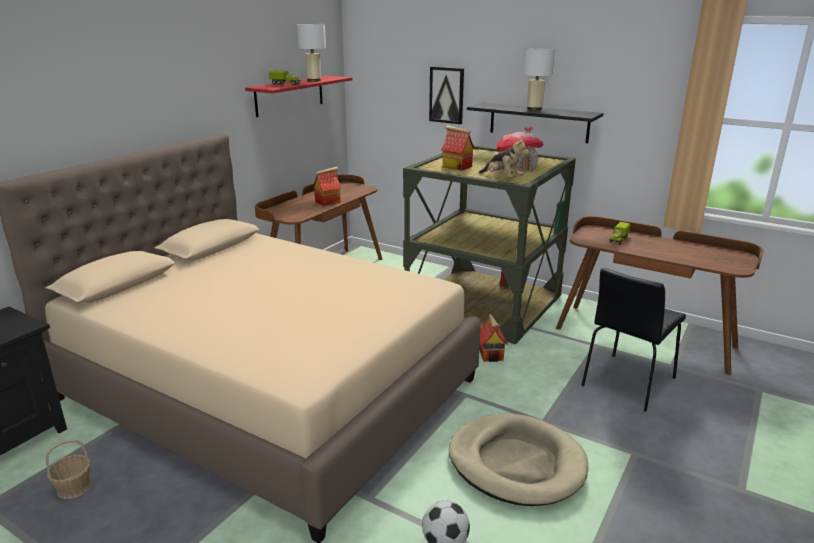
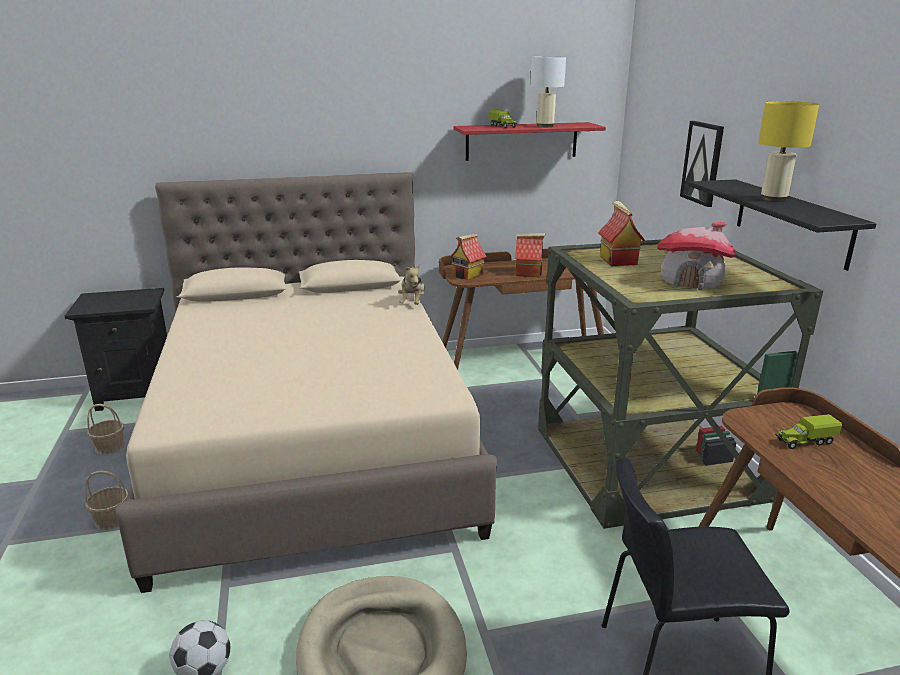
camera: 45 degrees right, 0 degrees up
(194, 525) = (112, 519): none -> basket
(491, 355) = (554, 524): toy house -> toy house (467, 275)
(502, 178) = (634, 288): plush toy -> plush toy (412, 302)
(534, 109) = (773, 199): white table lamp -> yellow table lamp

